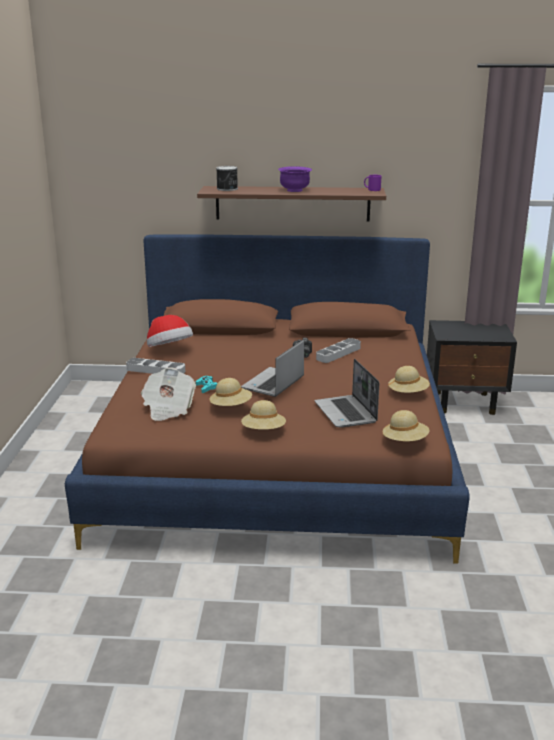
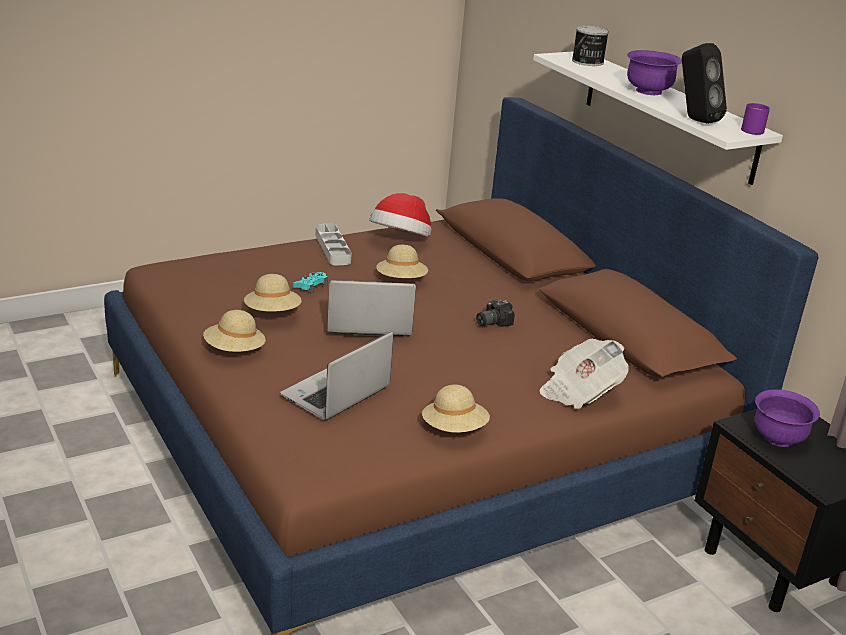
camera: 55 degrees right, 5 degrees up
(168, 408) = (234, 280): newspaper -> newspaper (579, 392)
(292, 203) = (668, 114): brown shelf -> white shelf
(338, 353) = (527, 346): grey tray -> none
(348, 193) = (694, 119): none -> black speaker
(405, 441) = (291, 457): beige hat -> beige hat (401, 280)
(460, 333) = (778, 438): none -> purple bowl

